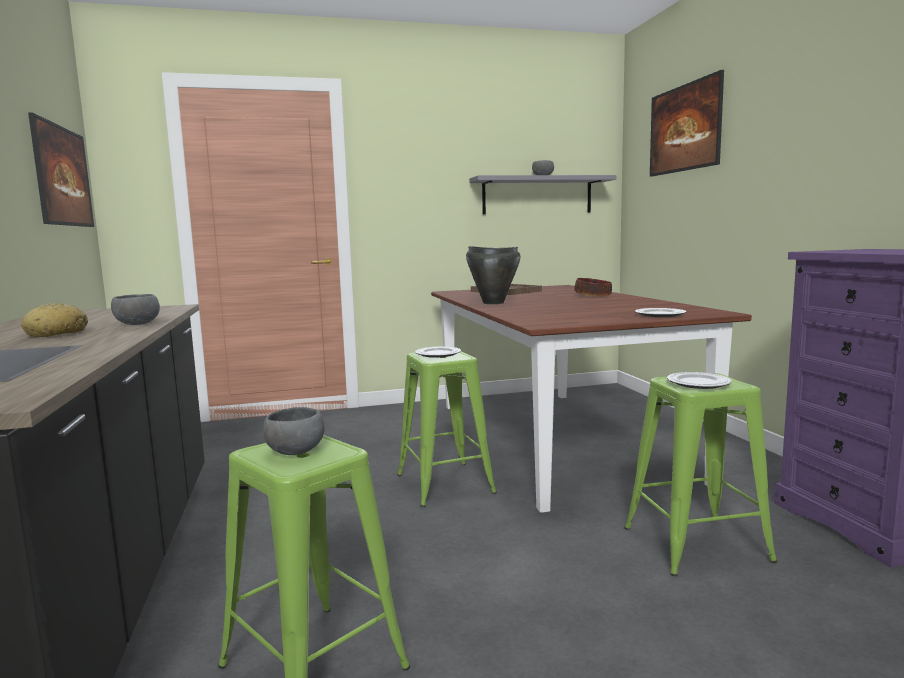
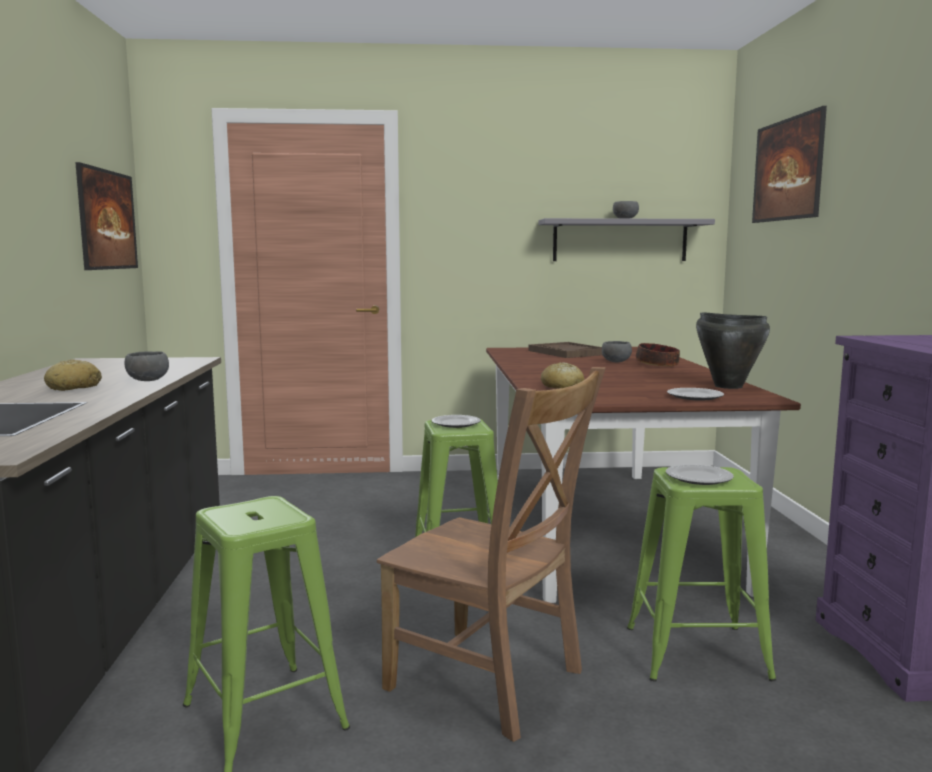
camera: 10 degrees right, 0 degrees up
(295, 451) = (252, 513): grey bowl -> grey bowl (615, 361)
(493, 303) = (534, 368): black cooking pot -> black cooking pot (728, 386)
(529, 597) = (491, 683): none -> brown chair
(535, 314) = (562, 386): none -> bread

